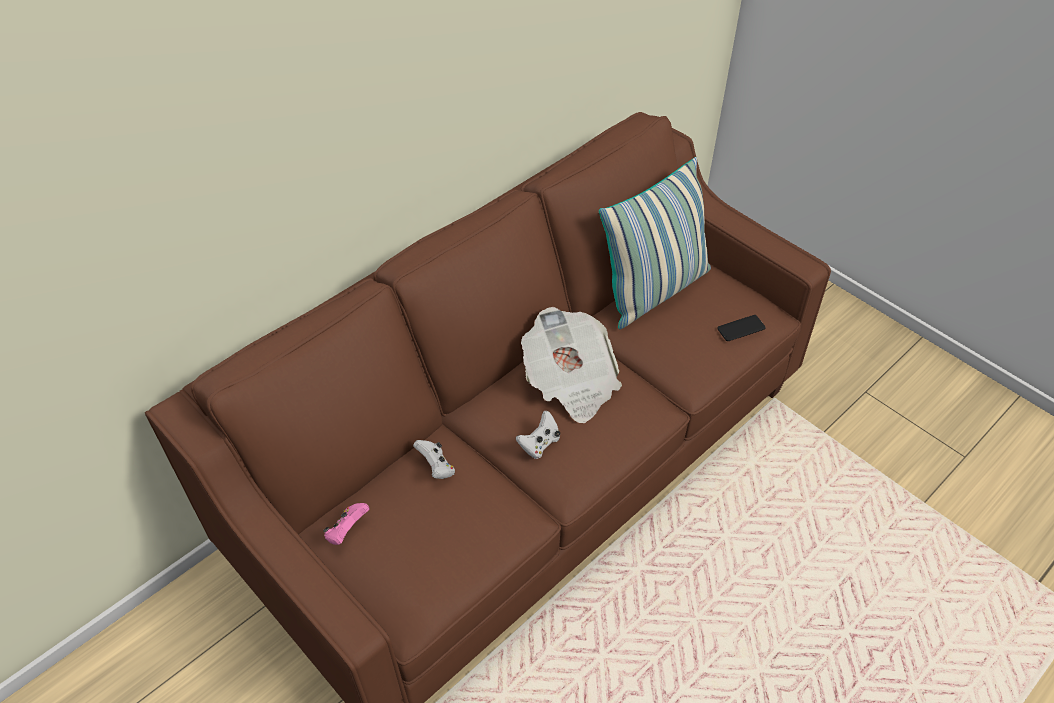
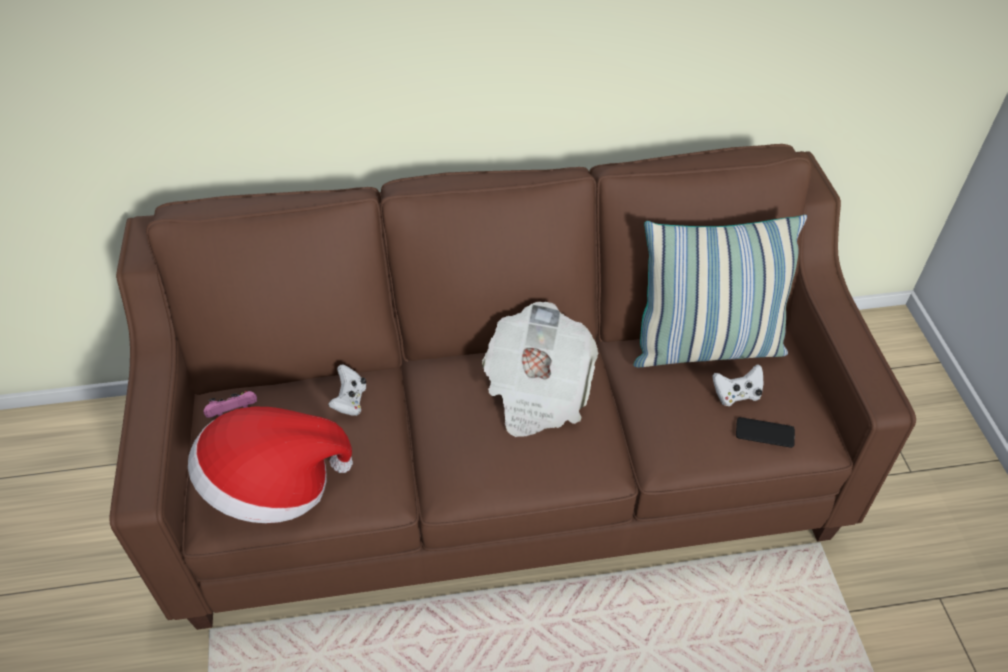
camera: 35 degrees right, 0 degrees up
(438, 564) = (274, 485): none -> hat
(539, 444) = (456, 432): white game controller -> white game controller (736, 395)

